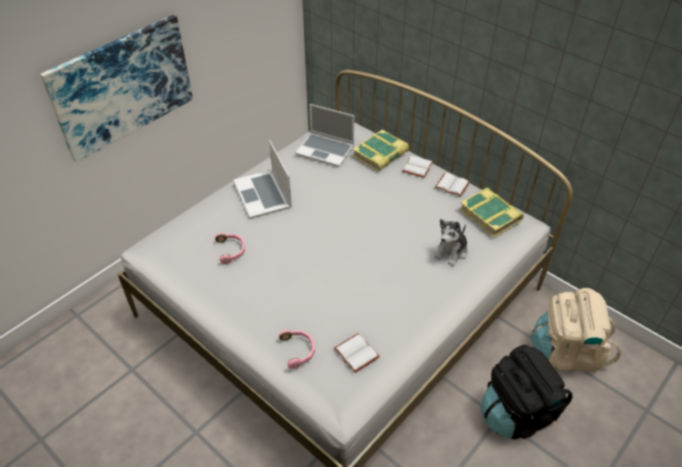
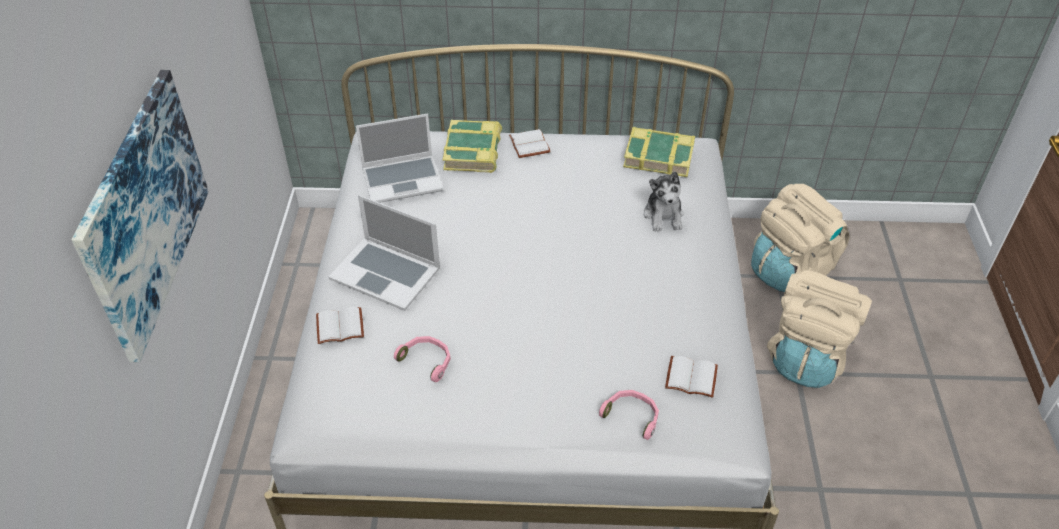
camera: 40 degrees left, 0 degrees up
(453, 185) = (588, 145): white book -> white book (340, 325)
(517, 413) = (807, 357): black backpack -> beige backpack

